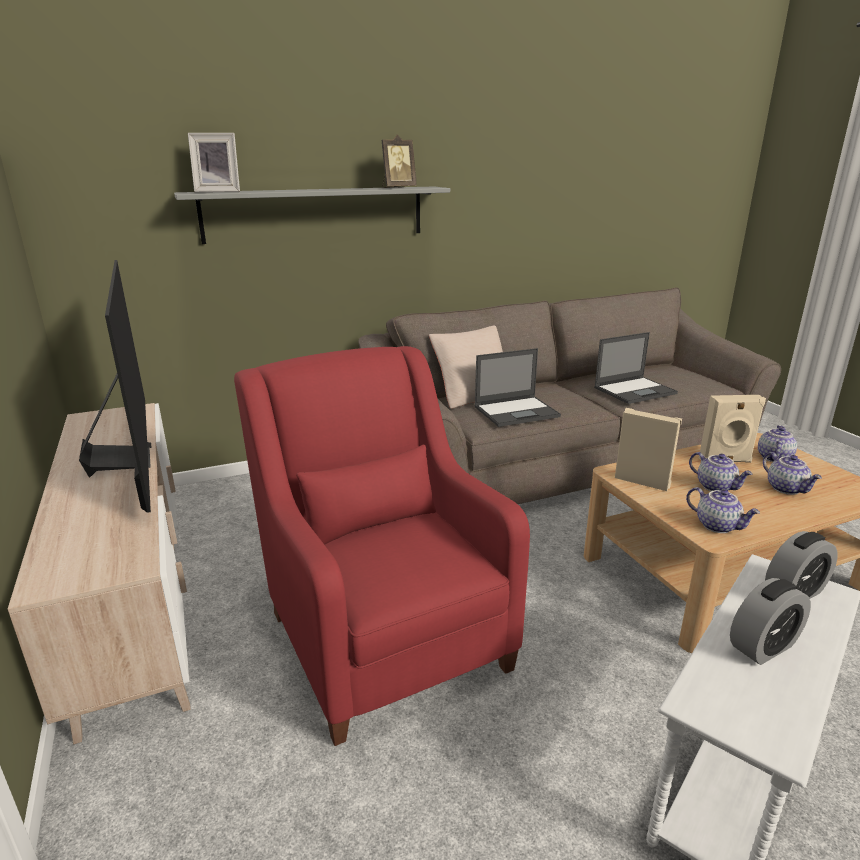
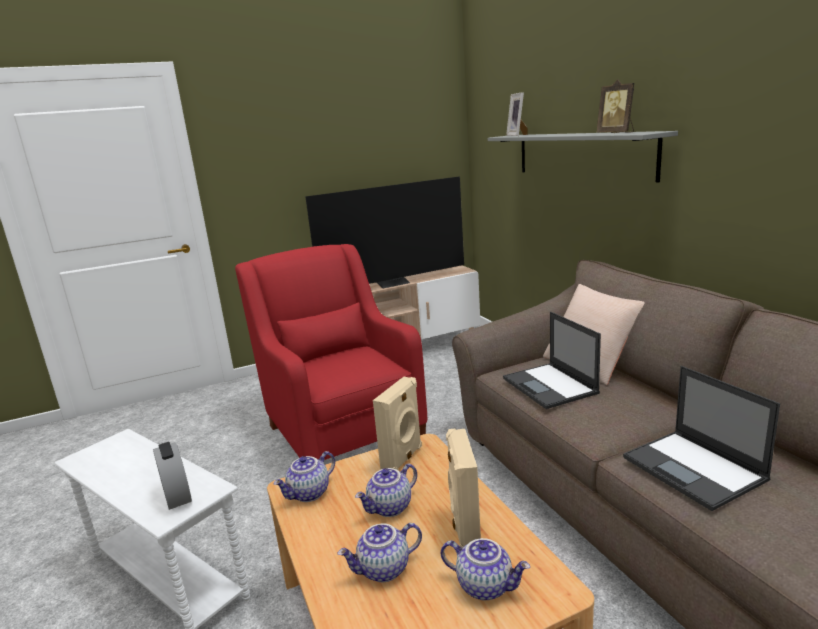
camera: 90 degrees right, 5 degrees down
(383, 631) = (342, 429): red armchair -> red armchair turned 90 degrees counterclockwise
(763, 646) = (139, 468): alarm clock -> none

